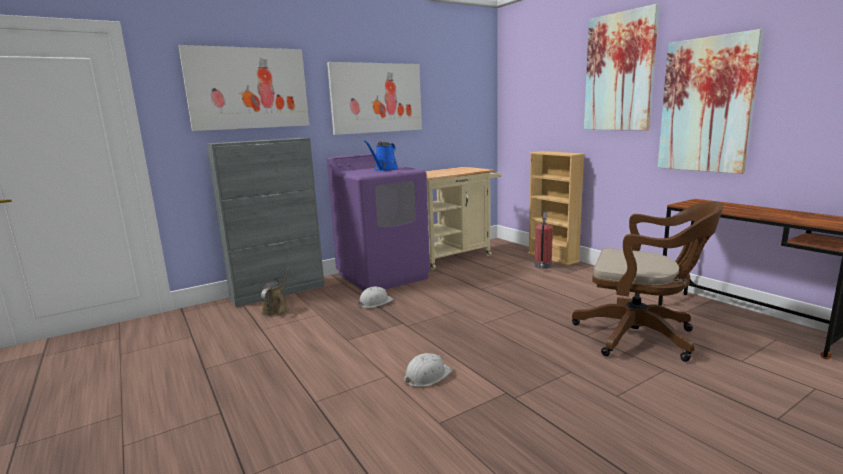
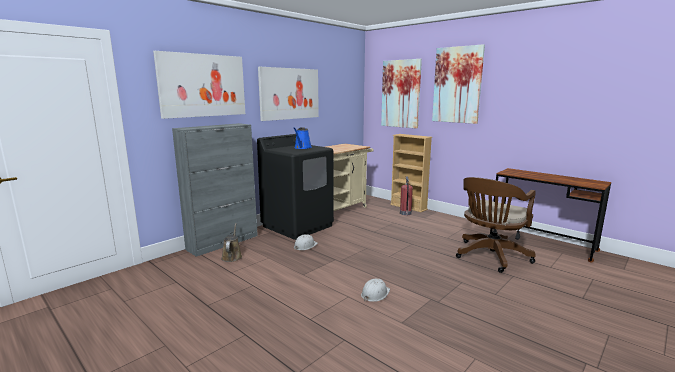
camera: 15 degrees left, 0 degrees up
(383, 276) = (298, 226): purple washing machine -> black washing machine
(641, 336) = (490, 257): brown office chair -> brown office chair turned 120 degrees clockwise
(706, 105) = (514, 110): picture -> picture (400, 94)

